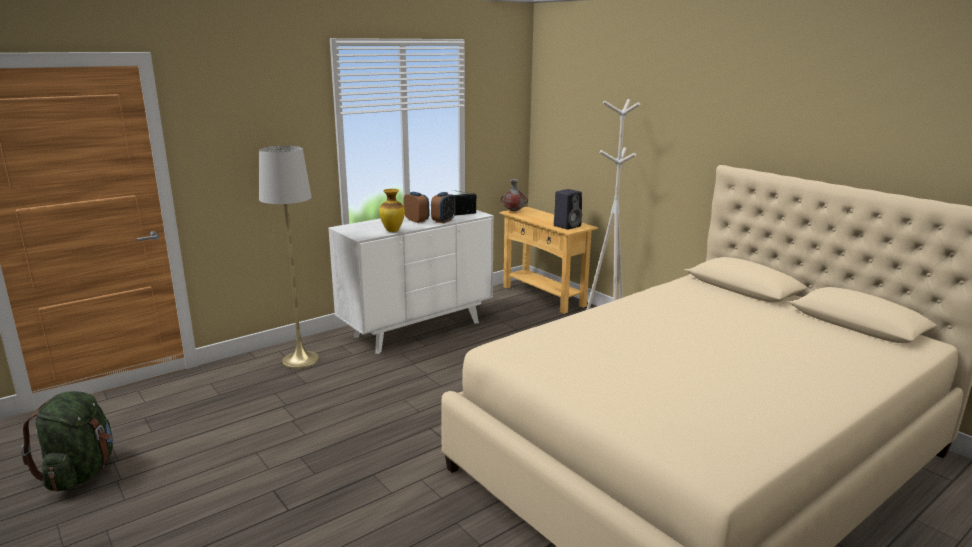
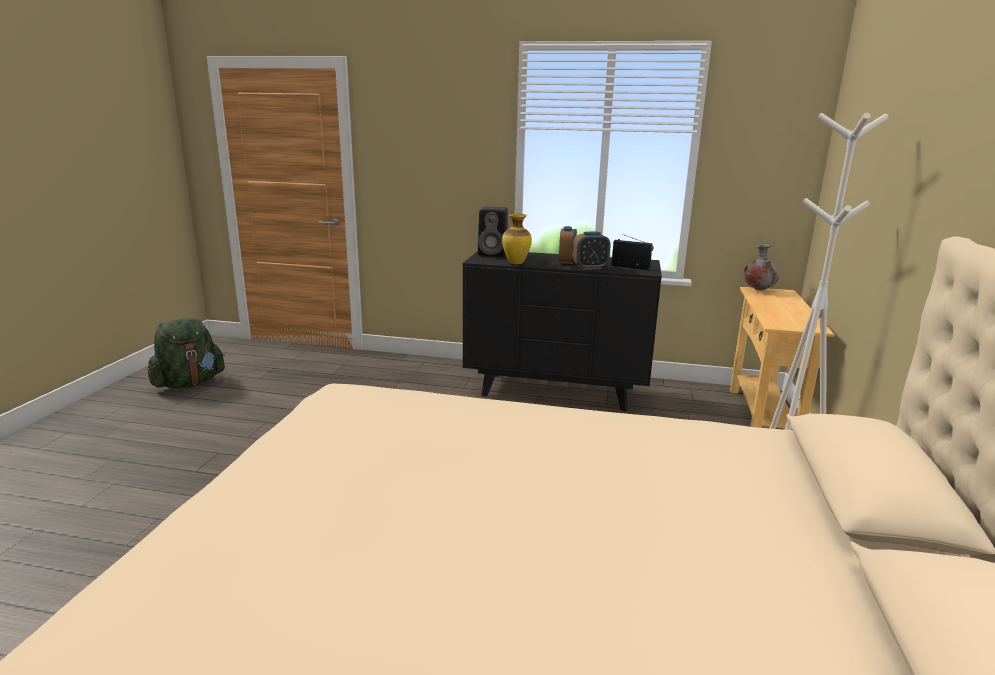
camera: 50 degrees right, 0 degrees up
(300, 360) = (422, 374): grey floor lamp -> none
(417, 329) = (556, 391): white dresser -> black dresser
(567, 226) = (789, 320): black speaker -> black speaker (494, 253)

